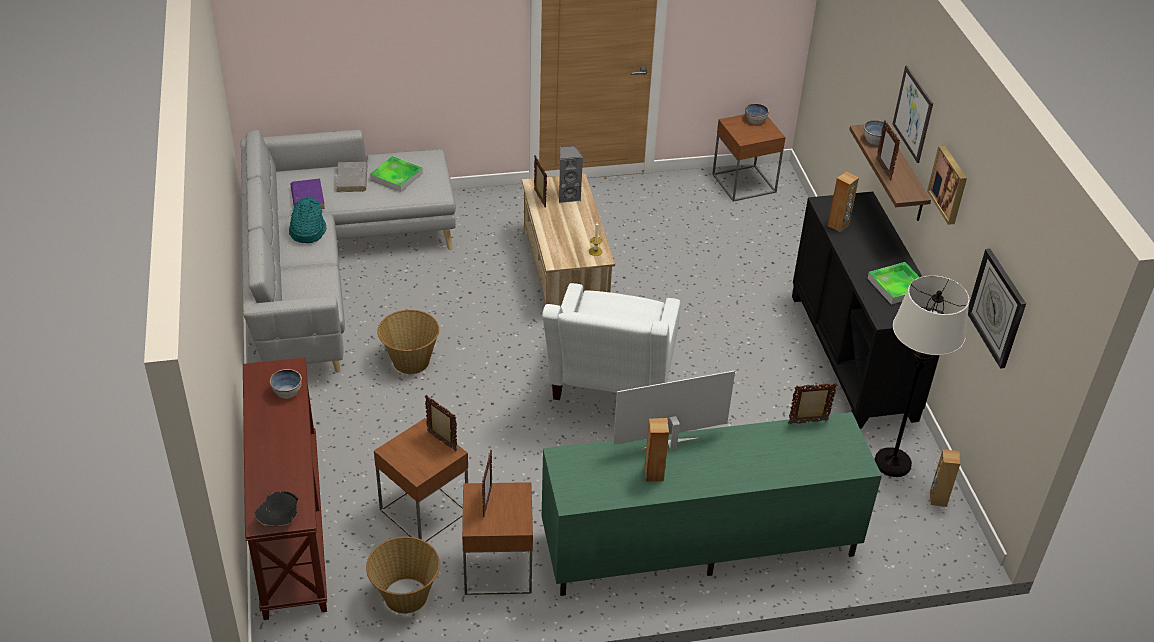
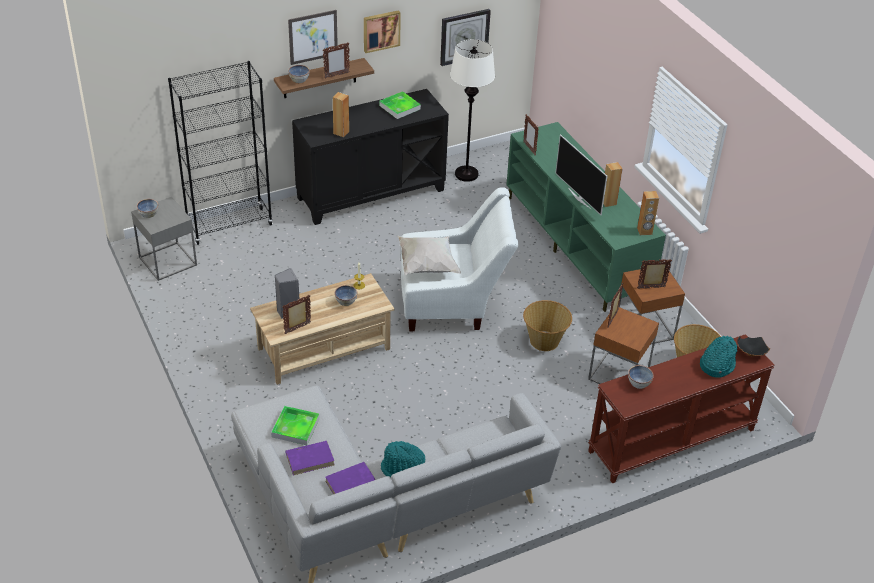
camera: 105 degrees left, 0 degrees up
(277, 475) = (716, 364): none -> turquoise hat
(352, 179) = (310, 459): grey book -> purple book
(410, 361) = (474, 418): basket -> basket (544, 341)
(571, 237) = (346, 301): none -> bowl
(614, 309) = (426, 265): none -> white pillow
(744, 183) = (167, 261): brown side table -> grey side table
(800, 231) = (229, 226): none -> black bookcase
(937, 499) = (488, 157): brown speaker -> brown speaker (644, 231)

